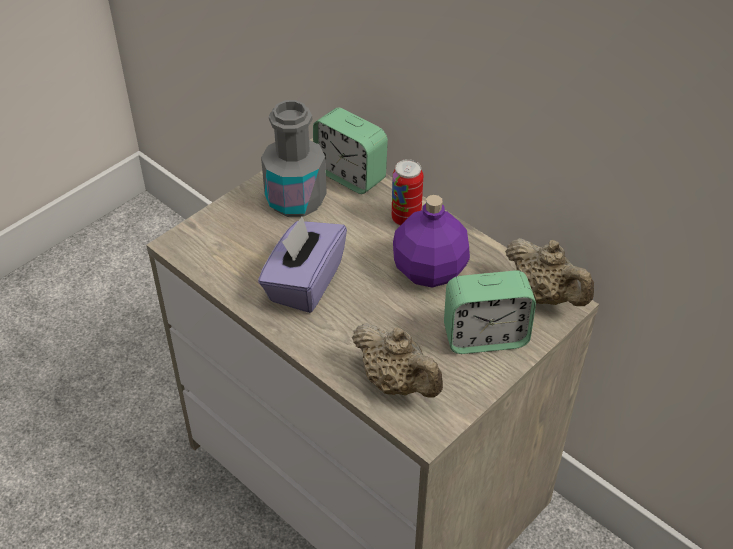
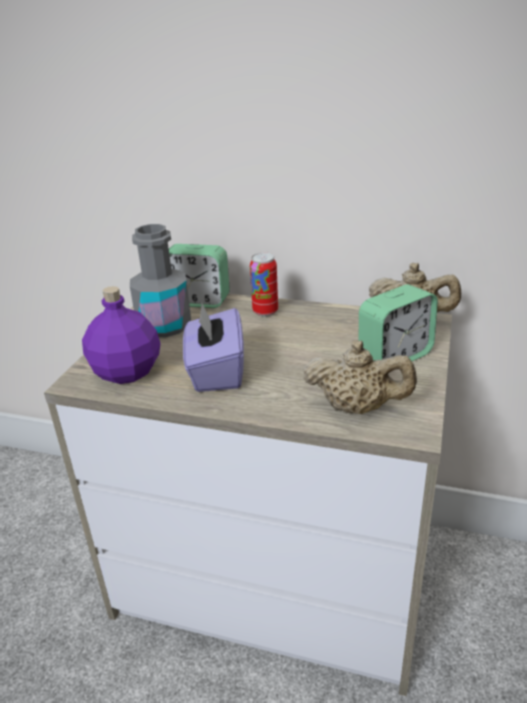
camera: 25 degrees left, 15 degrees down
(430, 271) = (313, 333): purple bottle -> purple bottle (128, 372)

